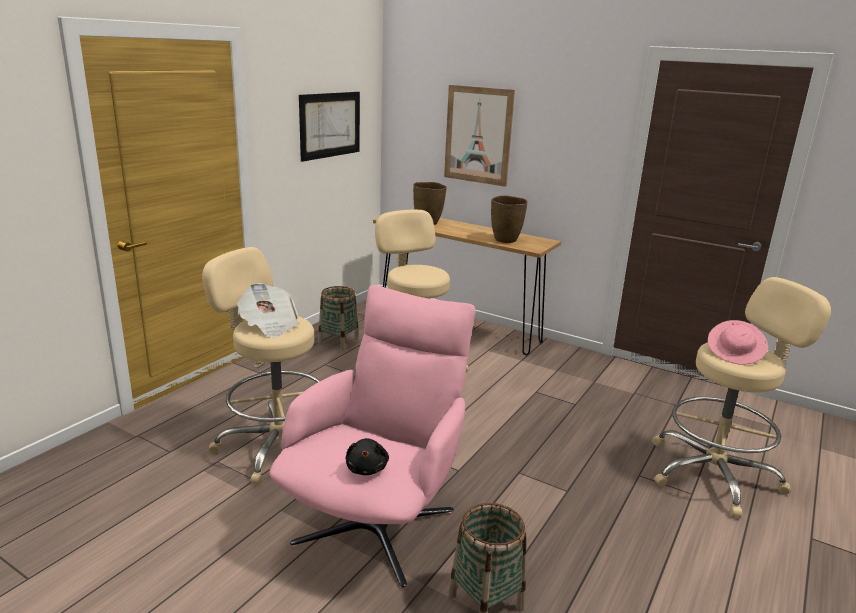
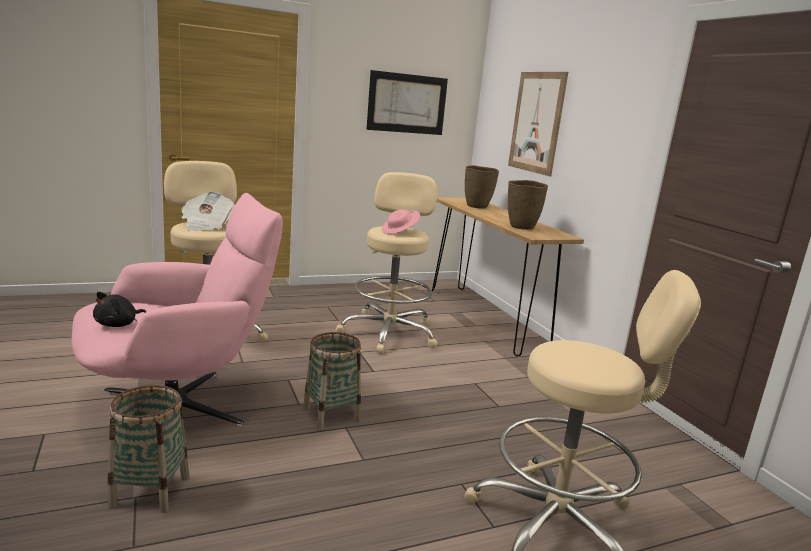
camera: 35 degrees right, 5 degrees down
(338, 341) = (364, 297): basket -> basket (331, 414)
(735, 354) = (578, 356): pink hat -> pink hat (400, 232)

